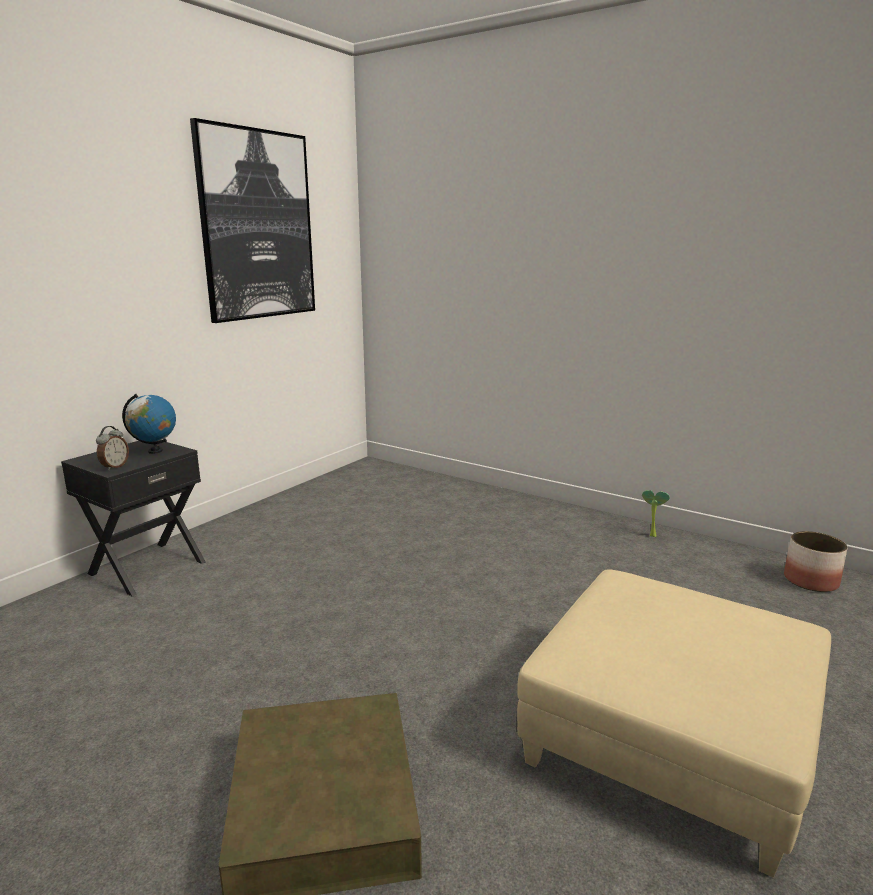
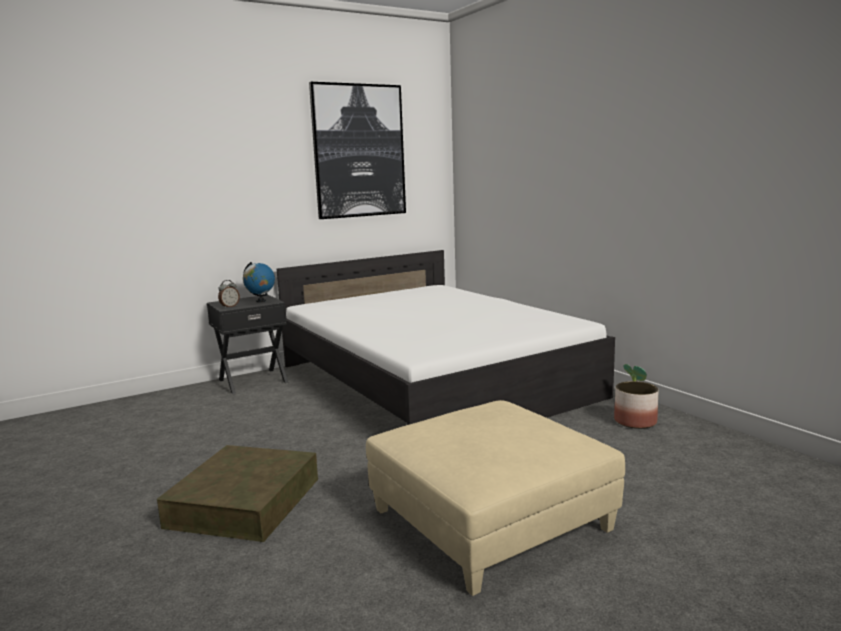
camera: 25 degrees right, 5 degrees down
(401, 531) = (431, 381): none -> white bed
(811, 581) = (749, 456): planter -> planter (635, 422)

